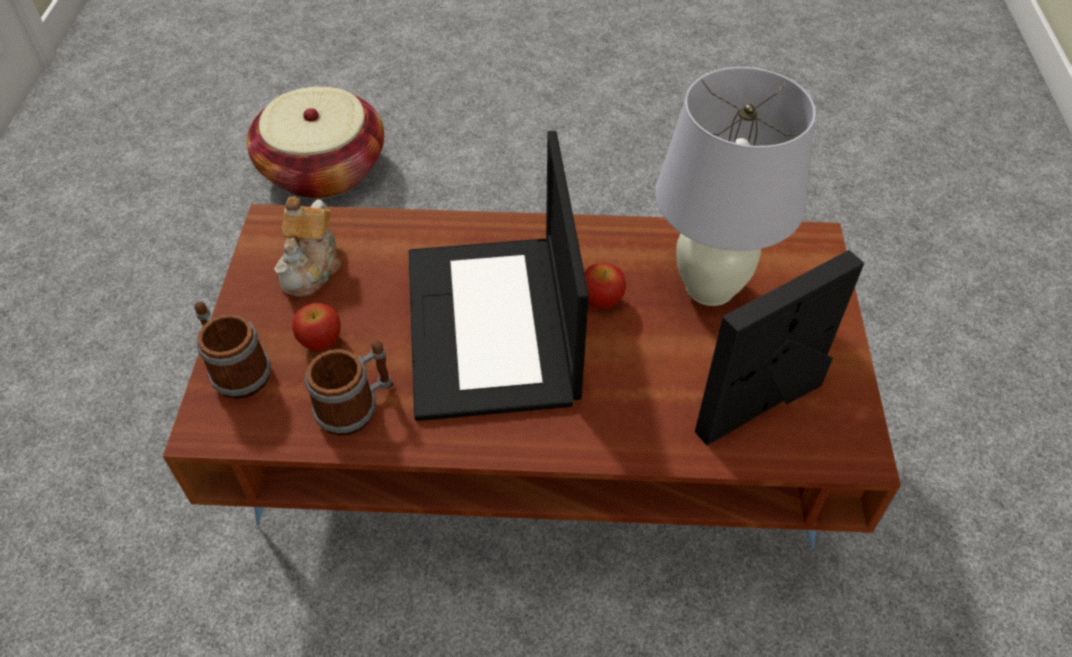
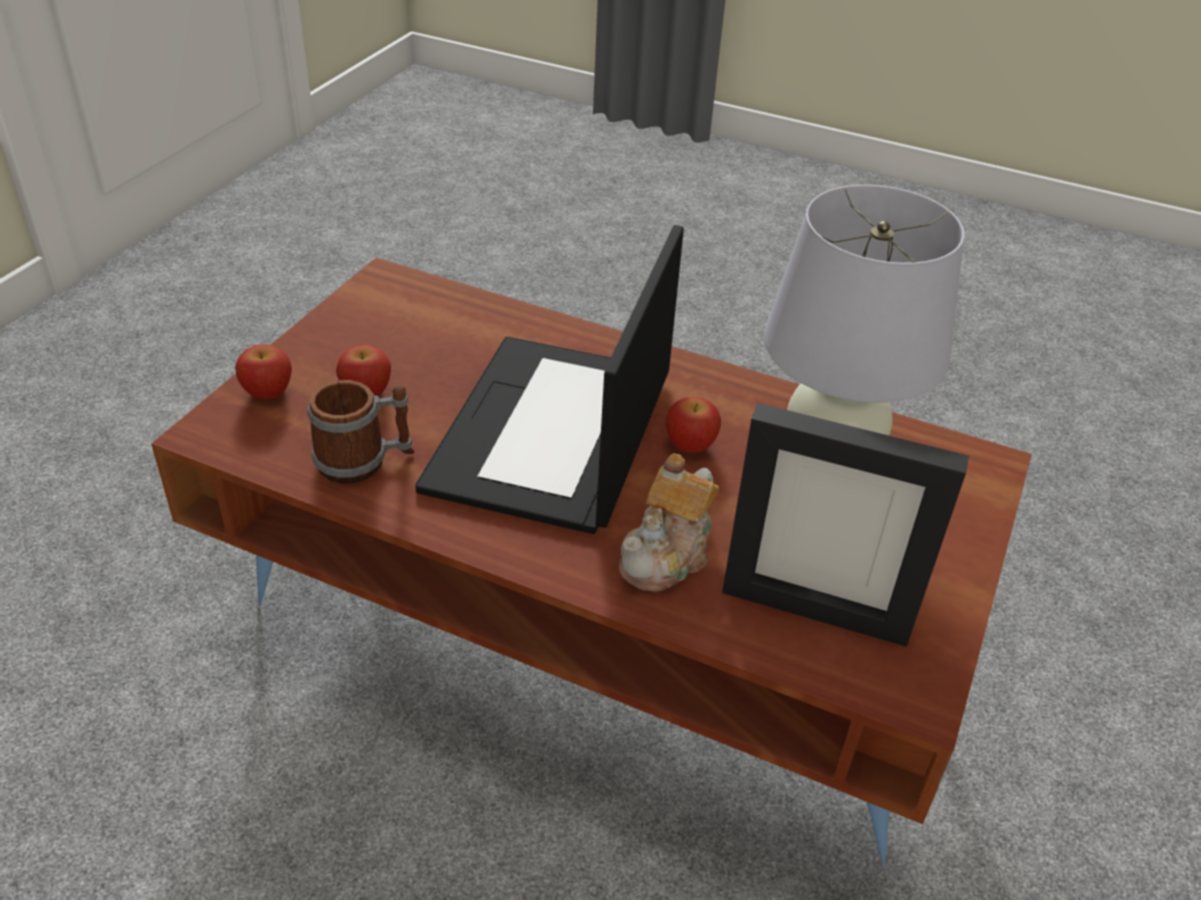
camera: 20 degrees right, 10 degrees down
(236, 370) = (268, 392): mug -> apple
(312, 267) = (399, 327): teapot -> teapot (667, 555)
(323, 170) = (513, 295): basket -> none
(759, 408) = (815, 607): picture frame -> picture frame turned 150 degrees counterclockwise

